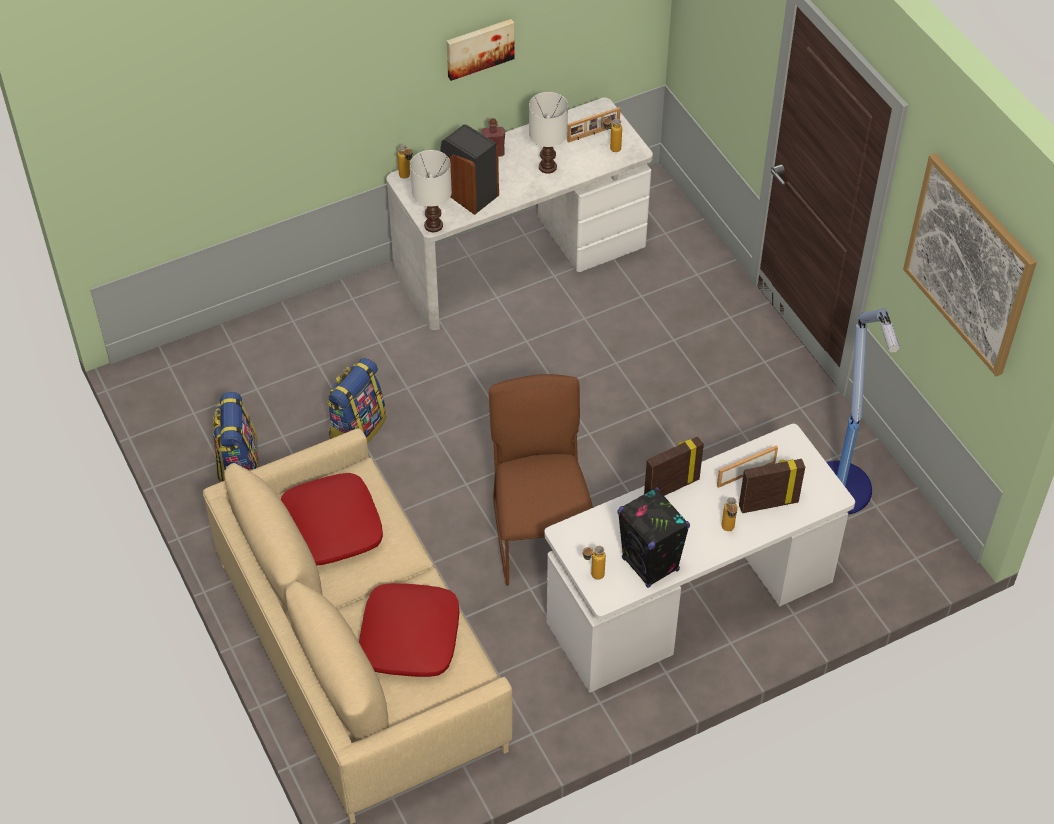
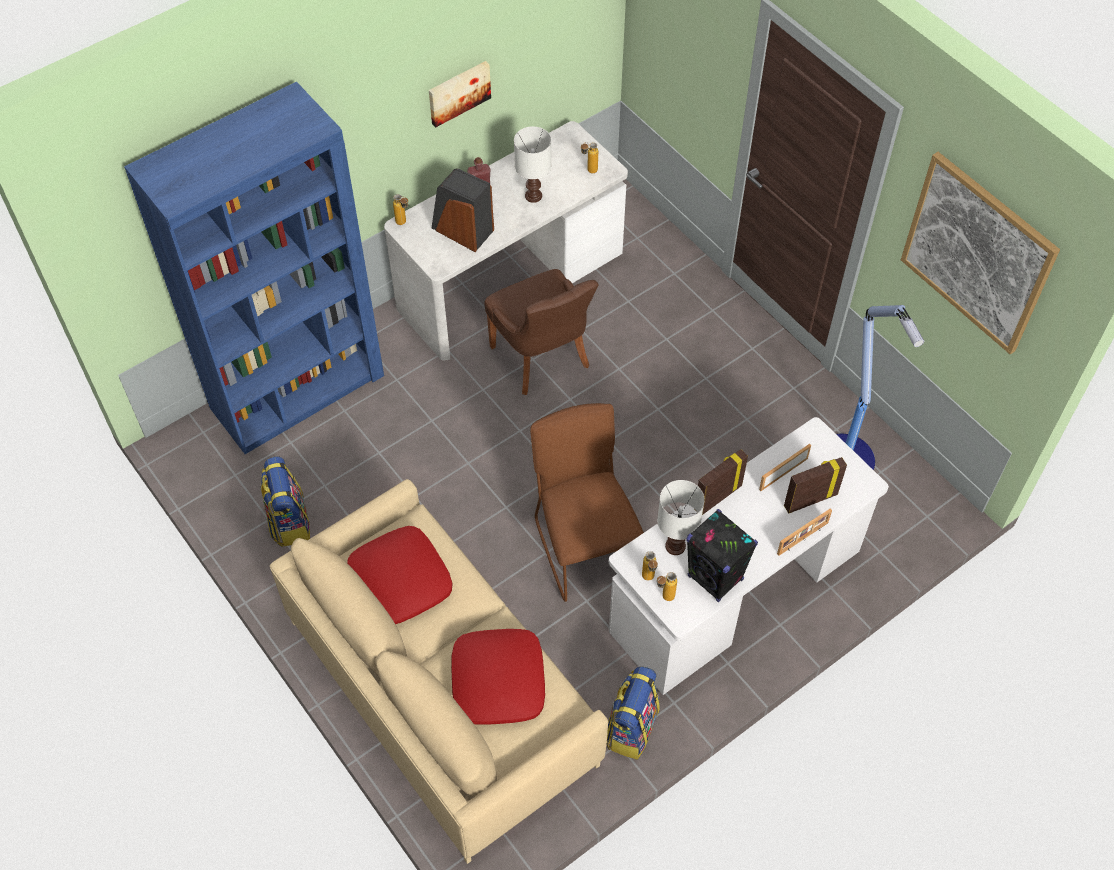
camera: 10 degrees left, 5 degrees up
(275, 340) = (298, 391): none -> blue bookcase
(357, 429) = (393, 468): backpack -> backpack (631, 728)
(433, 225) = (438, 267): white table lamp -> white table lamp (675, 545)
(536, 342) = (542, 359): none -> brown chair
(593, 133) = (569, 158): picture frame -> picture frame (803, 539)
(728, 531) = (779, 533): bottle -> bottle (649, 580)

